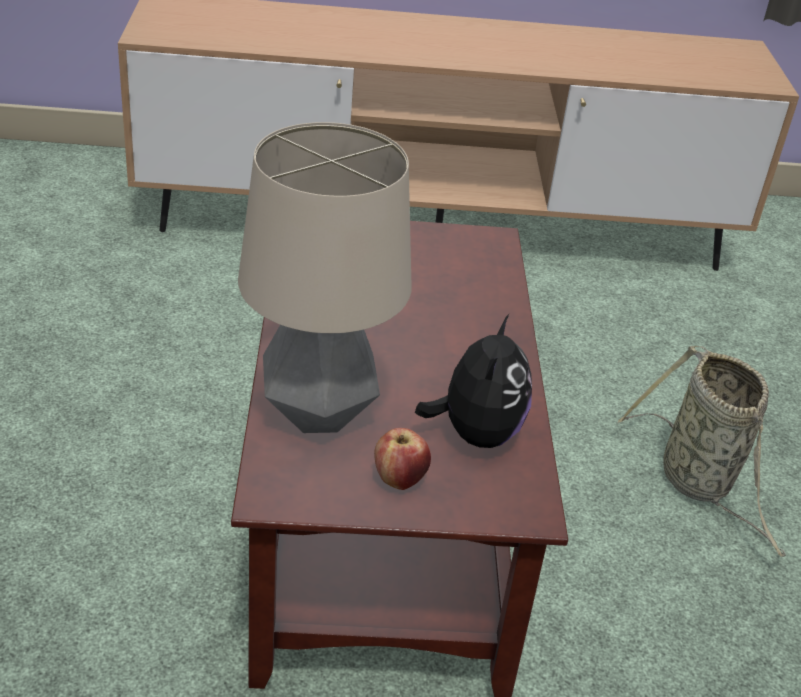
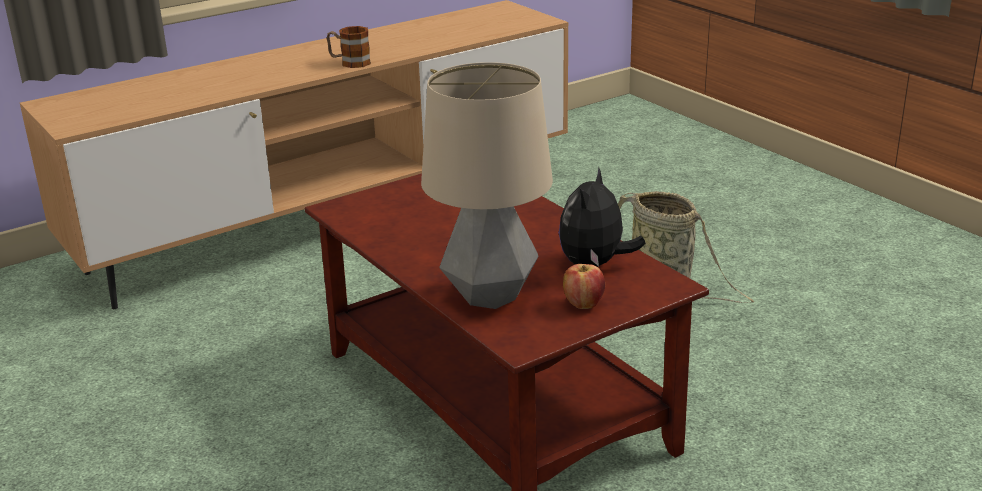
camera: 30 degrees left, 10 degrees down
(476, 433) = (595, 265): plush toy -> plush toy turned 135 degrees counterclockwise
(487, 59) = (349, 62): none -> mug

